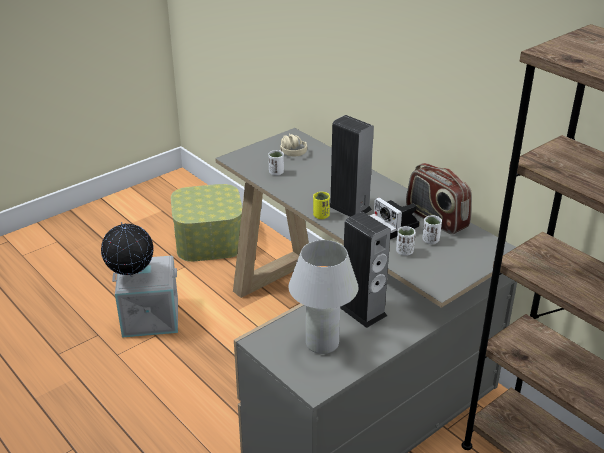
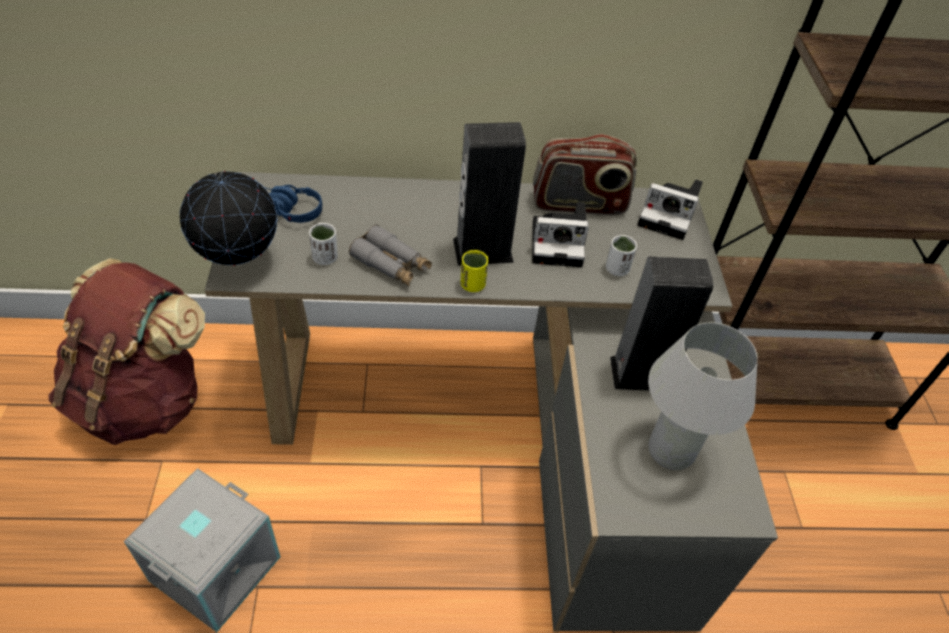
camera: 55 degrees left, 15 degrees up
(131, 275) = (191, 549): globe -> globe (238, 261)
(209, 240) = (143, 398): storage box -> brown backpack
(291, 150) = (289, 210): beige headphones -> blue headphones
(299, 189) = (391, 264): none -> grey binoculars
(430, 240) = (615, 236): white cup -> none
(482, 251) = (670, 215): none -> camera

